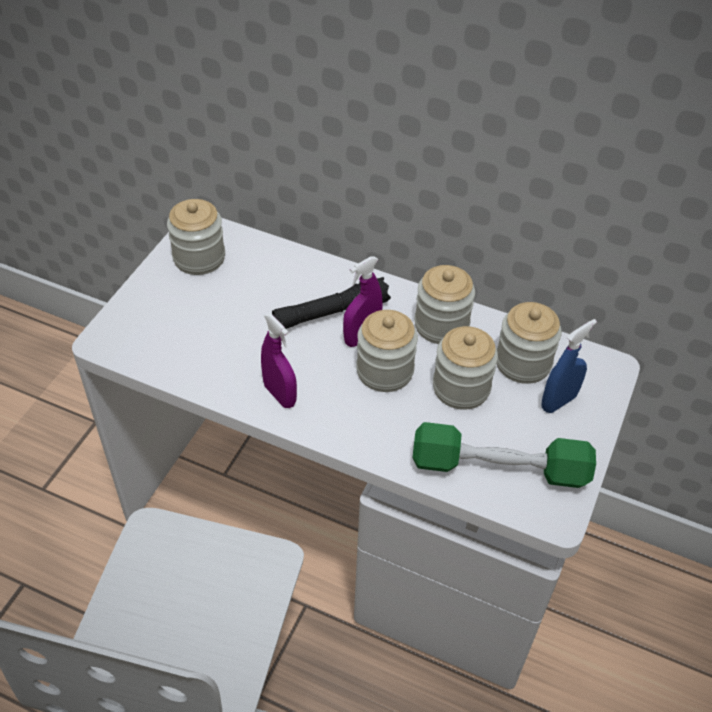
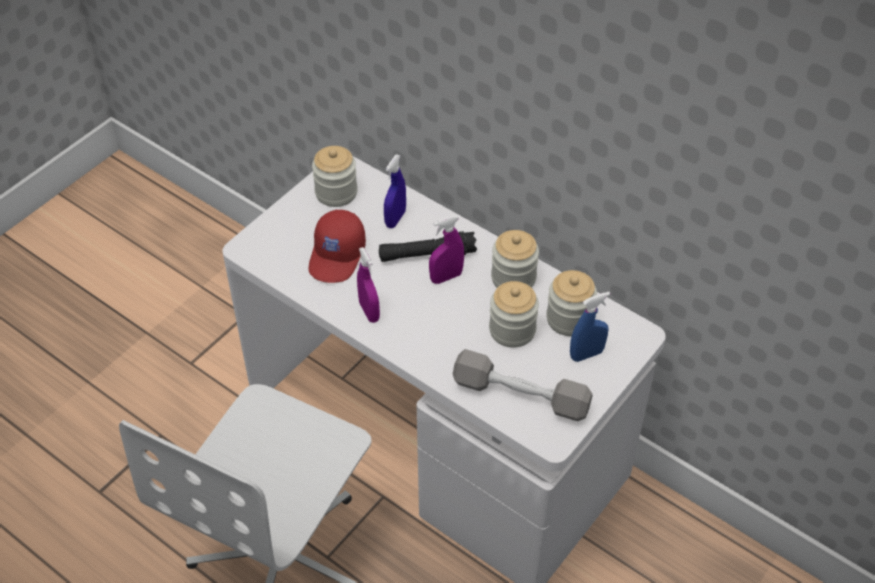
camera: 15 degrees right, 0 degrees up
(221, 333) = (337, 256): none -> red cap
(279, 277) = (395, 219): none -> blue spray bottle
(385, 371) = (456, 307): jar -> none
(499, 468) = (520, 395): green dumbbell -> grey dumbbell

